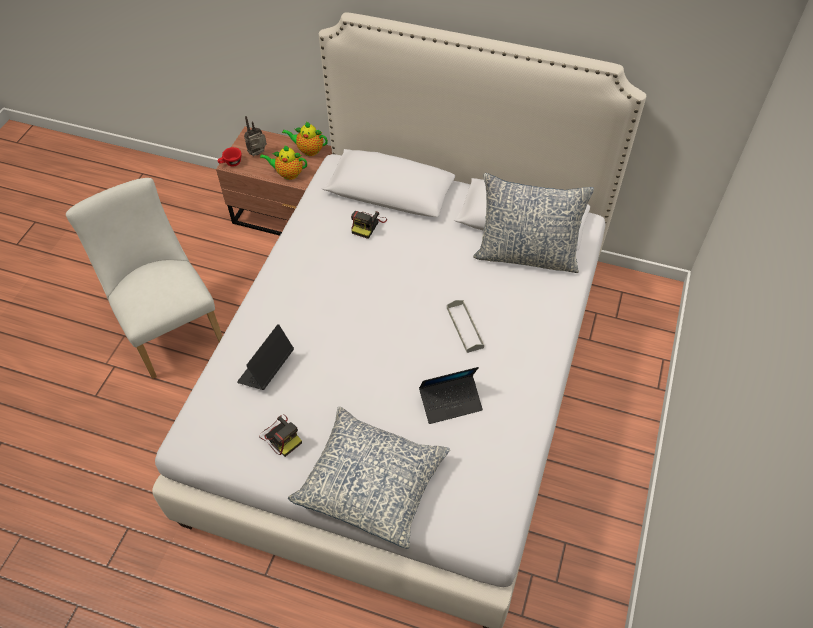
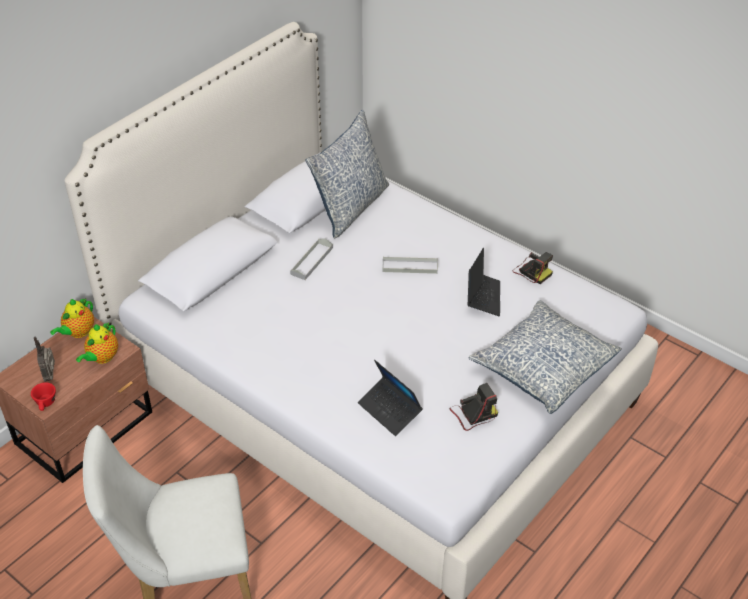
camera: 70 degrees left, 10 degrees down
(368, 225) = (248, 296): camera -> camera (532, 271)
(434, 252) = (311, 261): none -> grey tray

